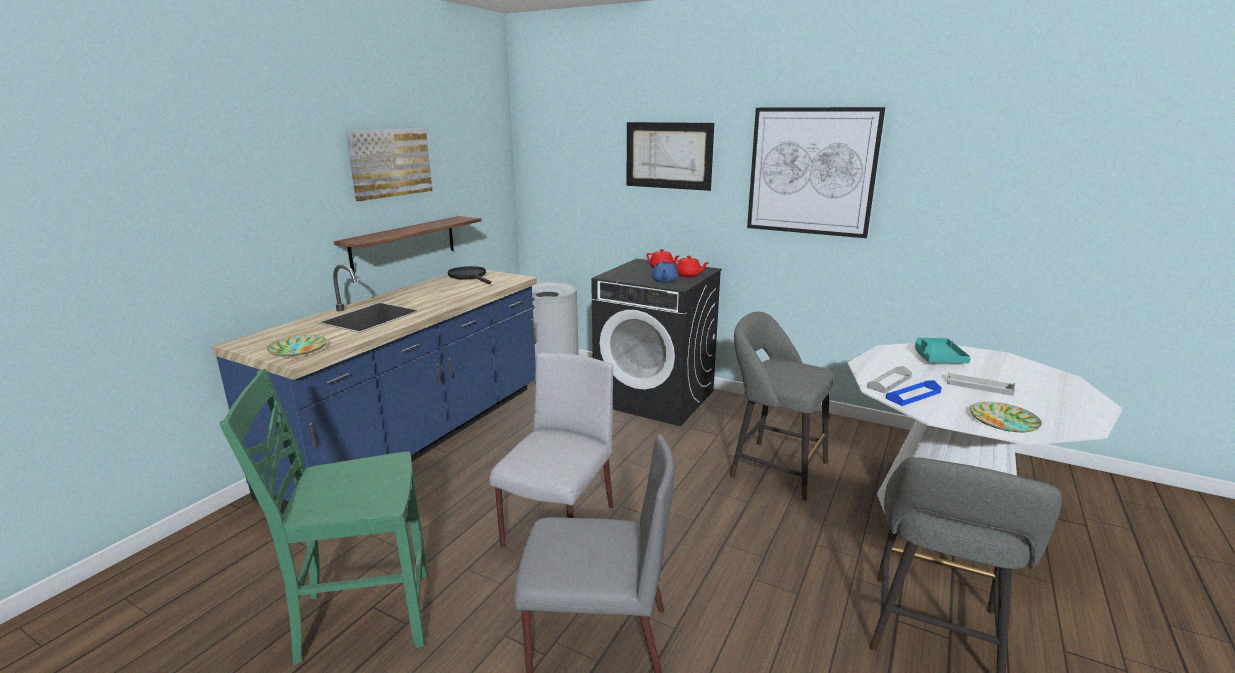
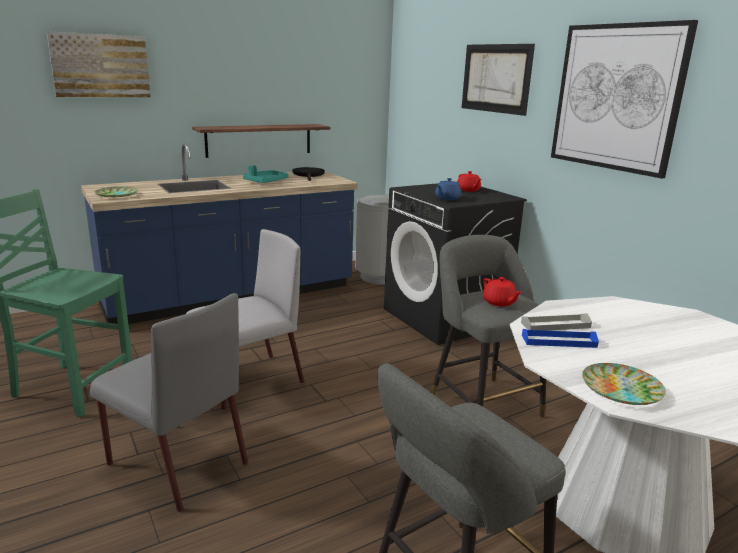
camera: 30 degrees right, 0 degrees up
(390, 163) = (252, 70): picture -> picture (100, 66)
(688, 275) = (480, 198): red teapot -> red teapot (499, 302)
(936, 358) = (663, 321): turquoise tray -> turquoise tray (265, 182)
(979, 386) = (661, 355): grey tray -> none

